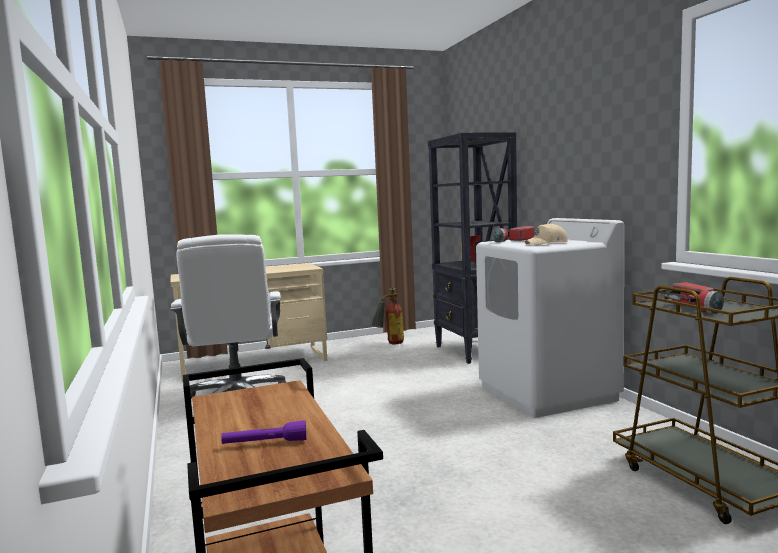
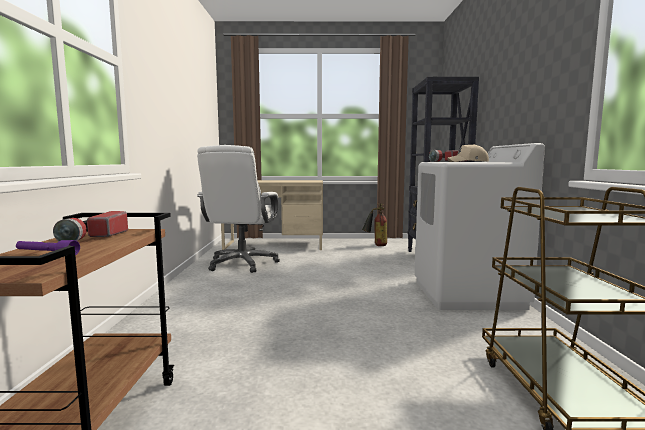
camera: 20 degrees right, 0 degrees up
(695, 308) = (555, 212): flashlight -> flashlight (94, 237)

